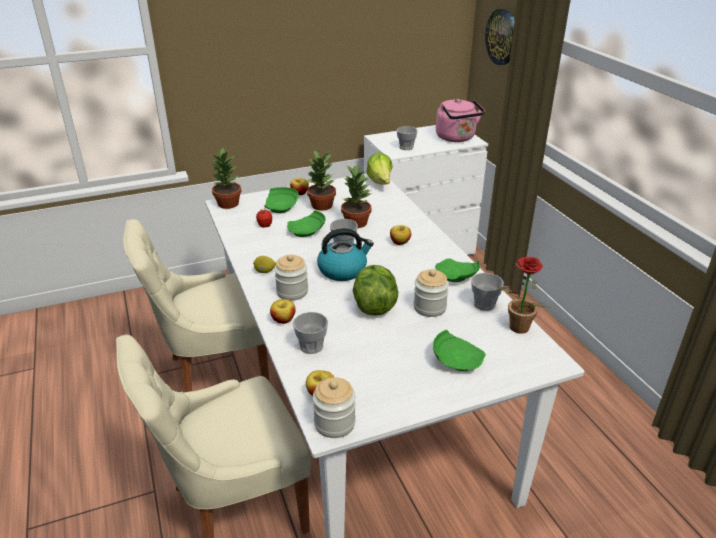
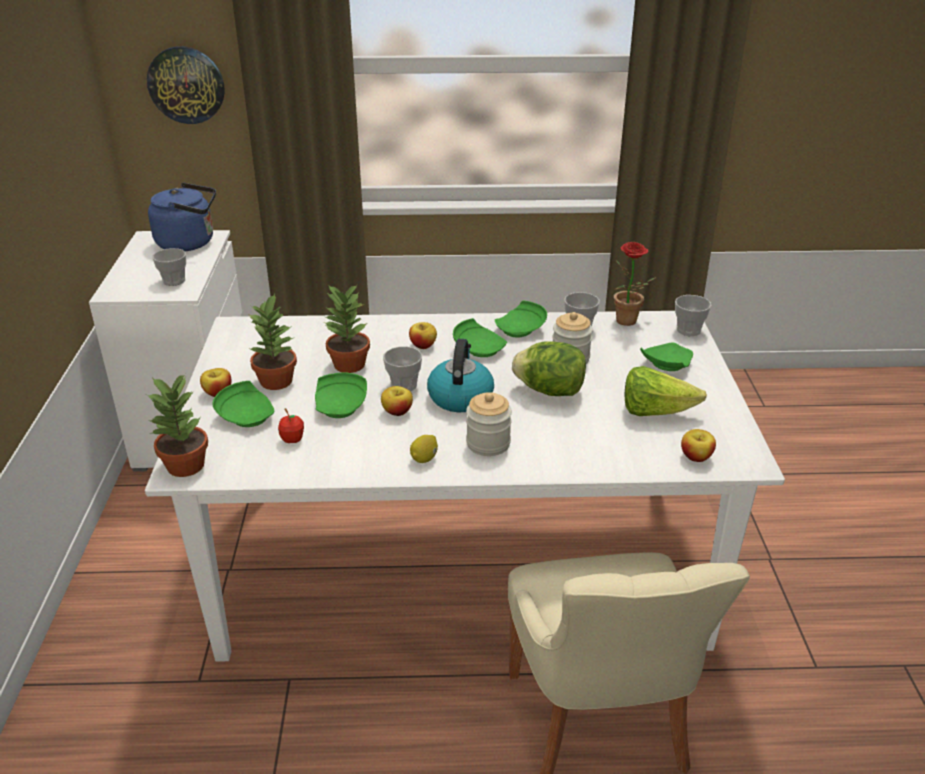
camera: 70 degrees left, 0 degrees up
(214, 376) = (327, 710): beige chair -> none
(283, 320) = (547, 460): apple -> apple (397, 412)
(311, 346) = (610, 448): cup -> cup (688, 330)
(334, 423) = (744, 456): jar -> none
(380, 182) = (253, 324): lettuce -> lettuce (655, 412)
(413, 264) = (479, 348): none -> green plate
(457, 138) = (190, 243): pink kettle -> blue kettle

